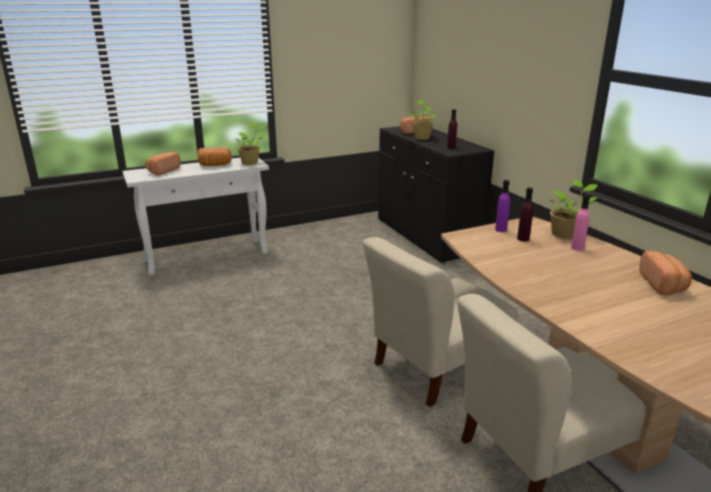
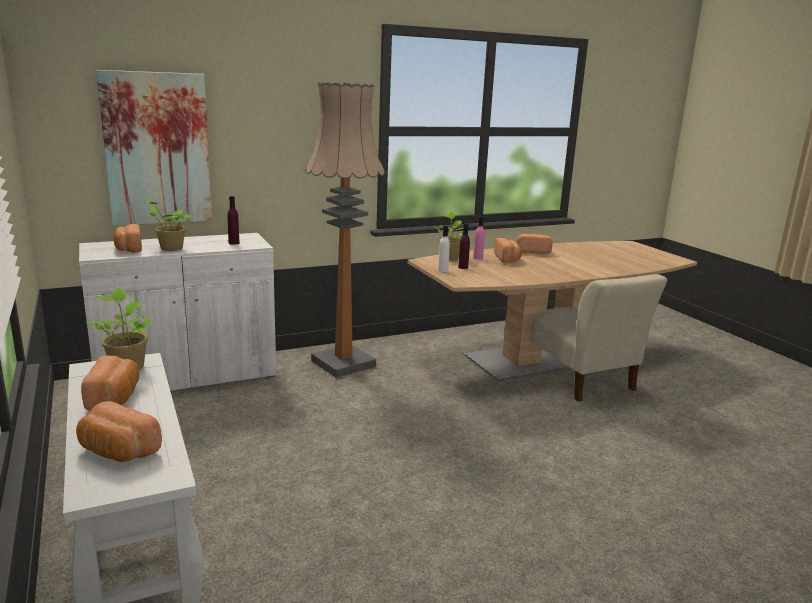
camera: 90 degrees left, 5 degrees down
(427, 236) = (187, 377): black cabinet -> white cabinet
(436, 367) = (486, 401): beige chair -> none
(456, 67) = (157, 149): none -> picture
(485, 289) = (343, 363): none -> floor lamp
(501, 229) = (443, 270): purple bottle -> white bottle
(593, 265) = (507, 259): none -> bread

